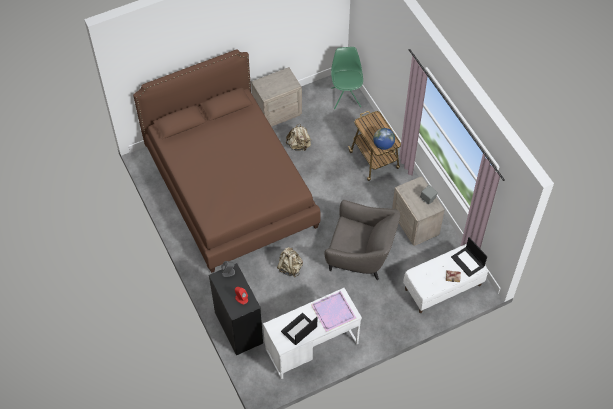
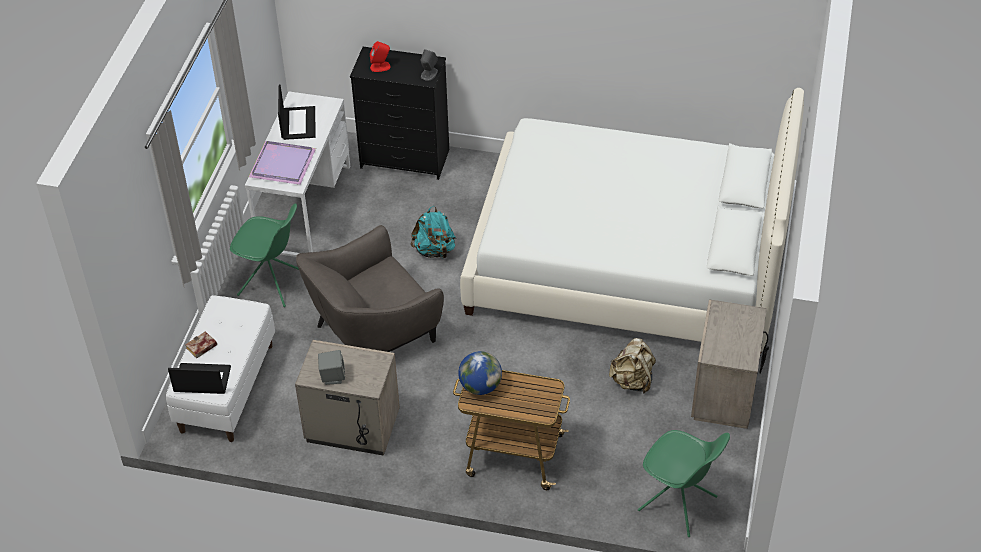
camera: 130 degrees right, 10 degrees down
(230, 187) = (629, 263): brown bed -> white bed
(290, 267) = (434, 250): beige backpack -> turquoise backpack
(371, 319) = (272, 284): none -> green chair

